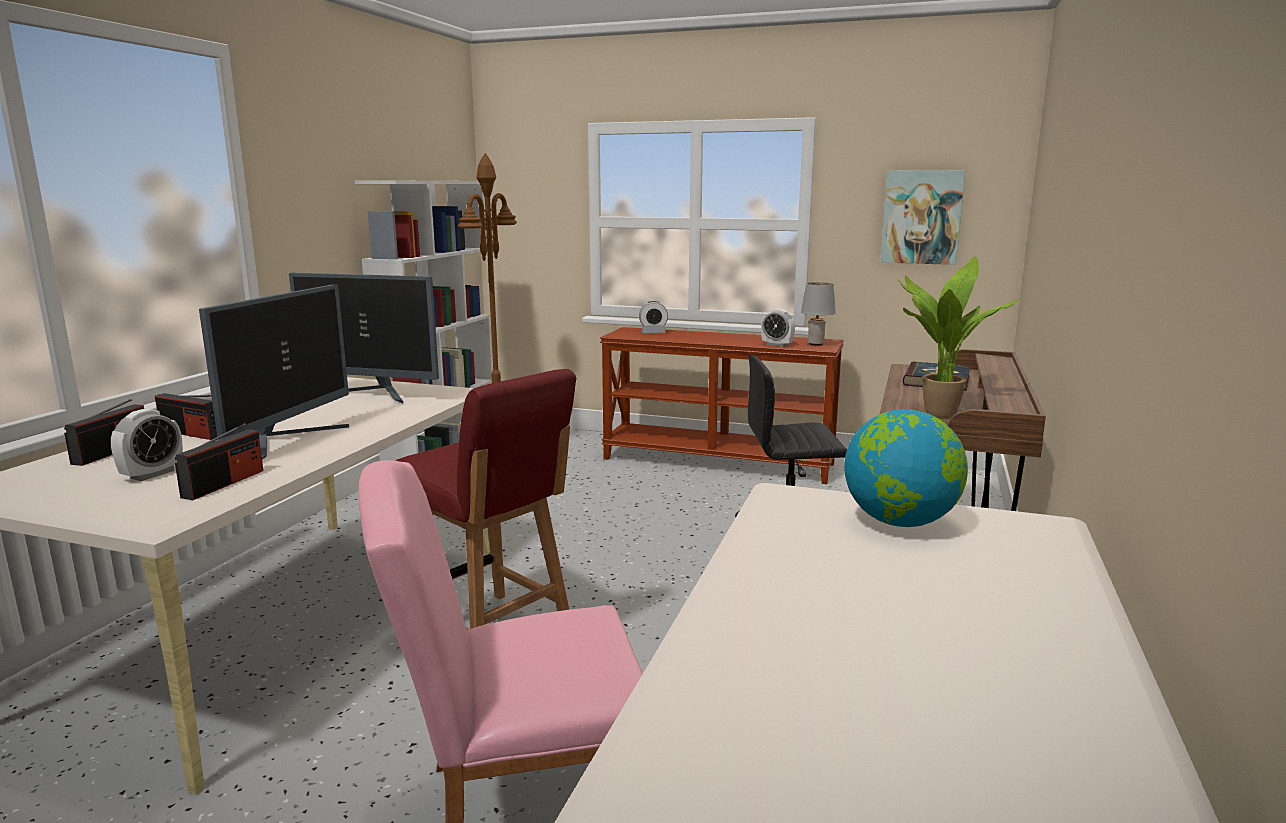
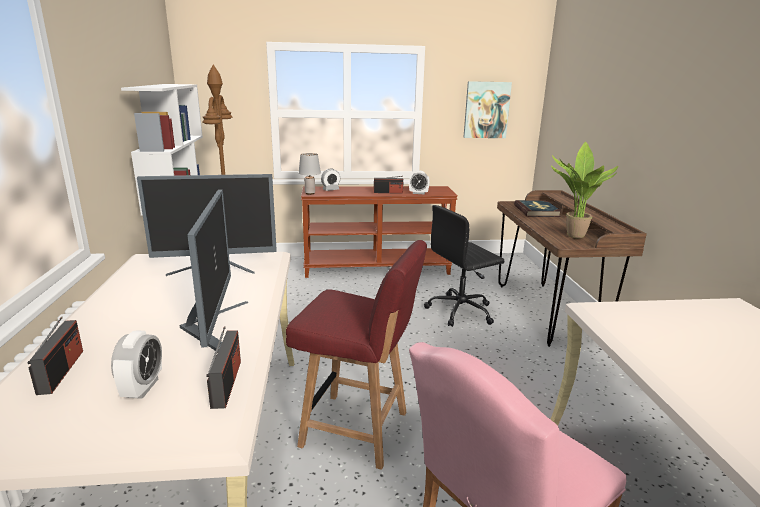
camera: 25 degrees left, 5 degrees up
(191, 433) = (112, 334): radio -> radio (388, 192)
(815, 344) = (438, 191): grey table lamp -> grey table lamp (309, 193)
(900, 522) = (682, 318): globe -> none

